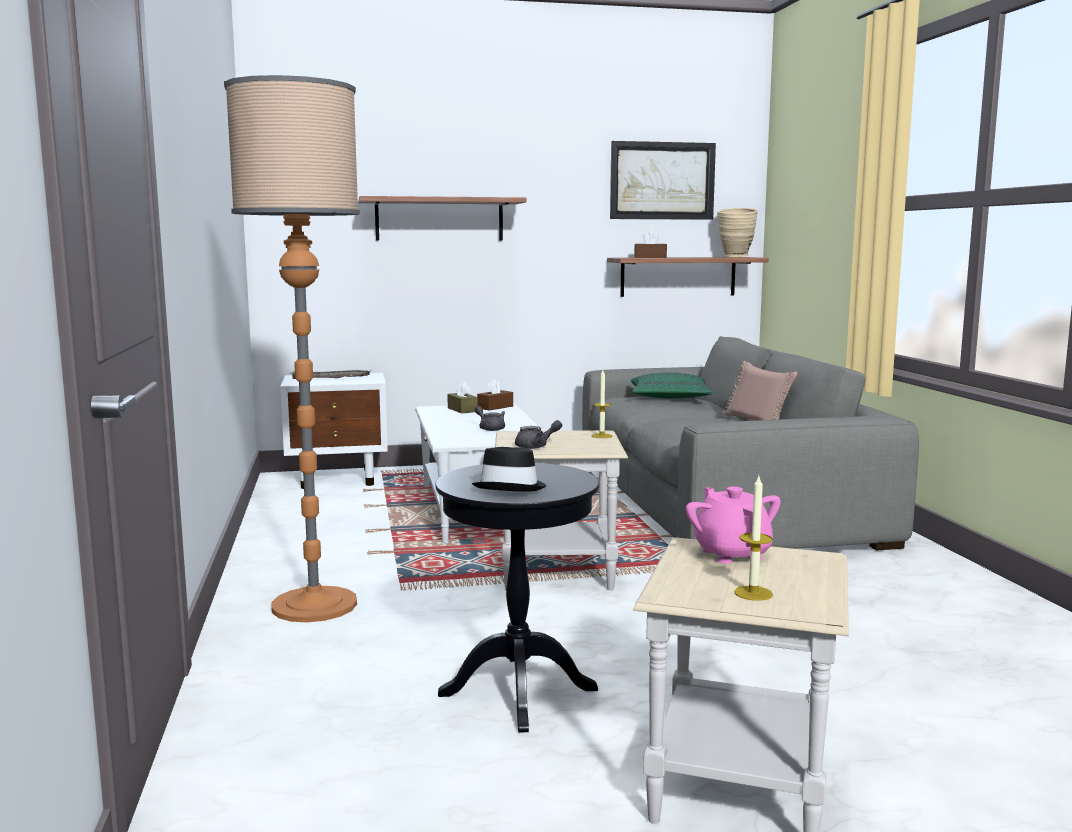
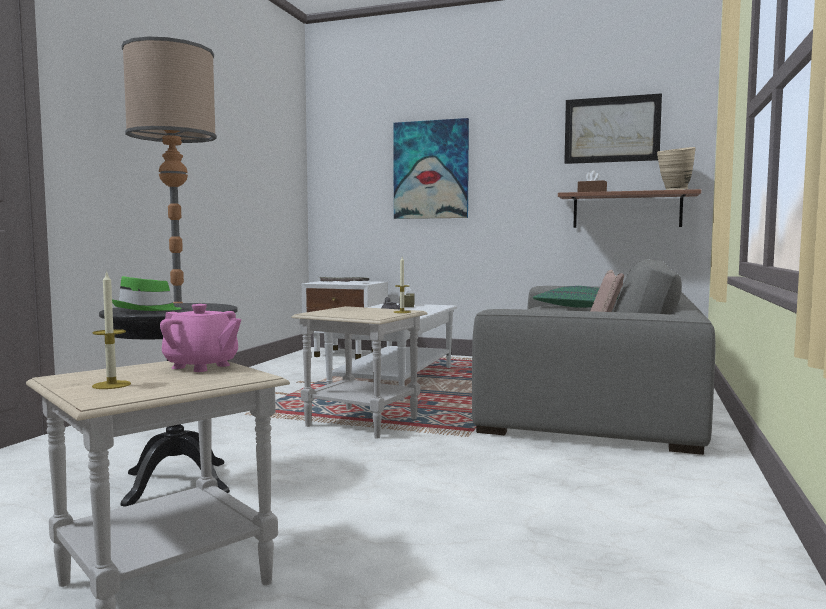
camera: 30 degrees right, 5 degrees down
(439, 219) = (431, 170): shelf -> picture
(495, 407) = (434, 306): brown tissue box -> none
(511, 487) = (147, 310): black hat -> green hat
(536, 446) = (333, 313): grey teapot -> none
(731, 554) = (201, 366): pink teapot -> pink teapot turned 105 degrees clockwise

